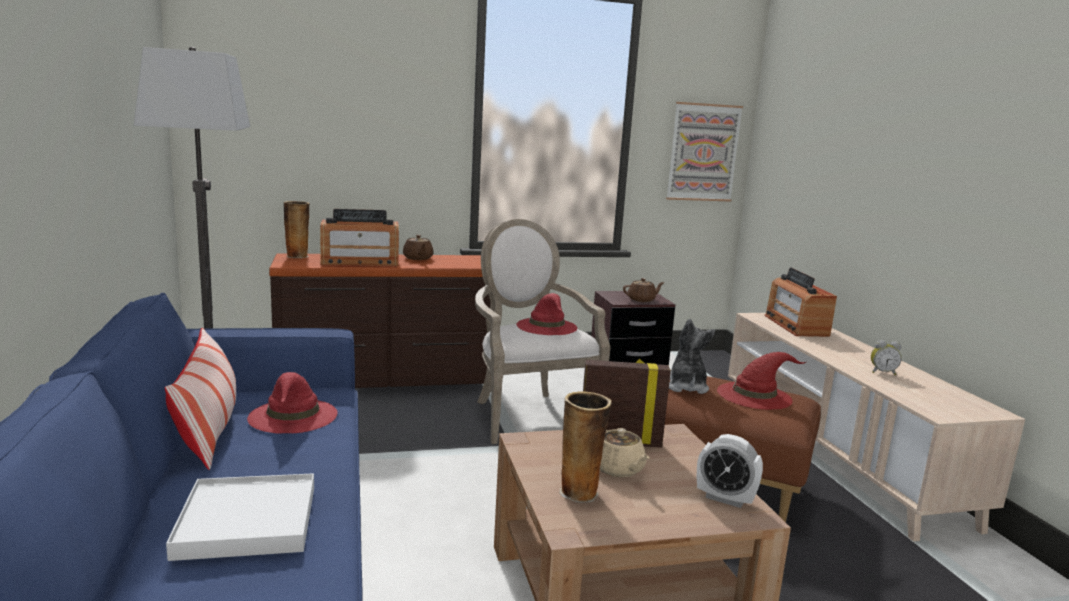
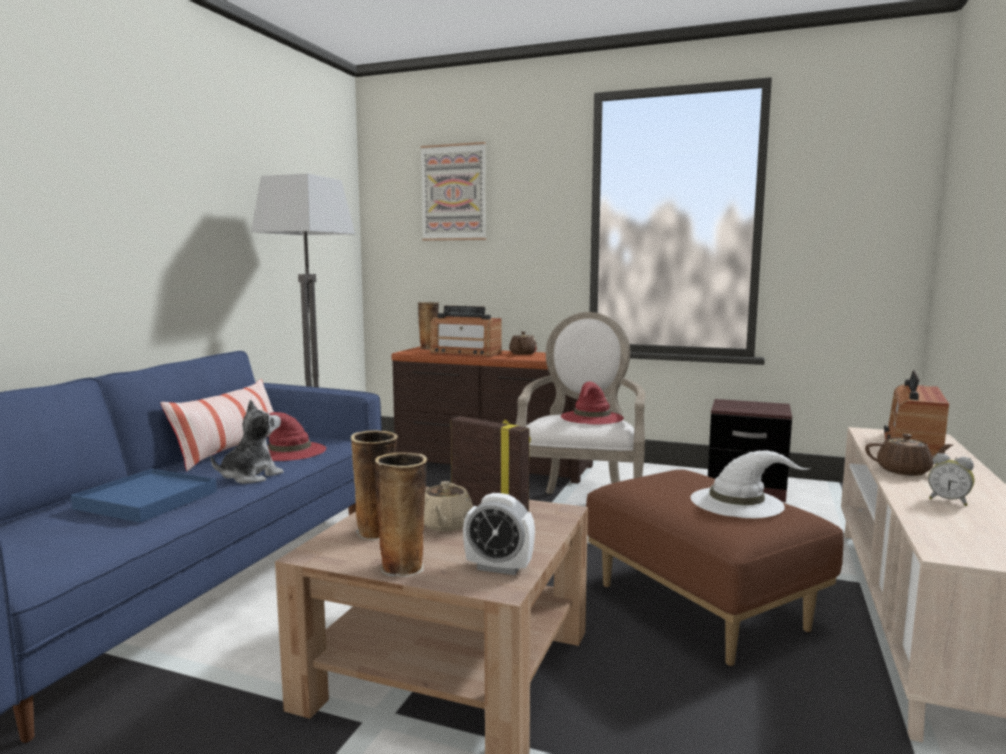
camera: 35 degrees right, 5 degrees down
(247, 521) = (147, 500): white tray -> blue tray
(642, 300) = (755, 409): brown teapot -> brown teapot (905, 471)
(662, 520) = (404, 567): none -> vase
(686, 387) = (665, 483): plush toy -> plush toy (250, 476)
(703, 152) = (862, 243): picture -> picture (454, 193)
(725, 499) = (499, 568): alarm clock -> alarm clock turned 45 degrees counterclockwise
(755, 395) = (738, 502): red hat -> white hat

